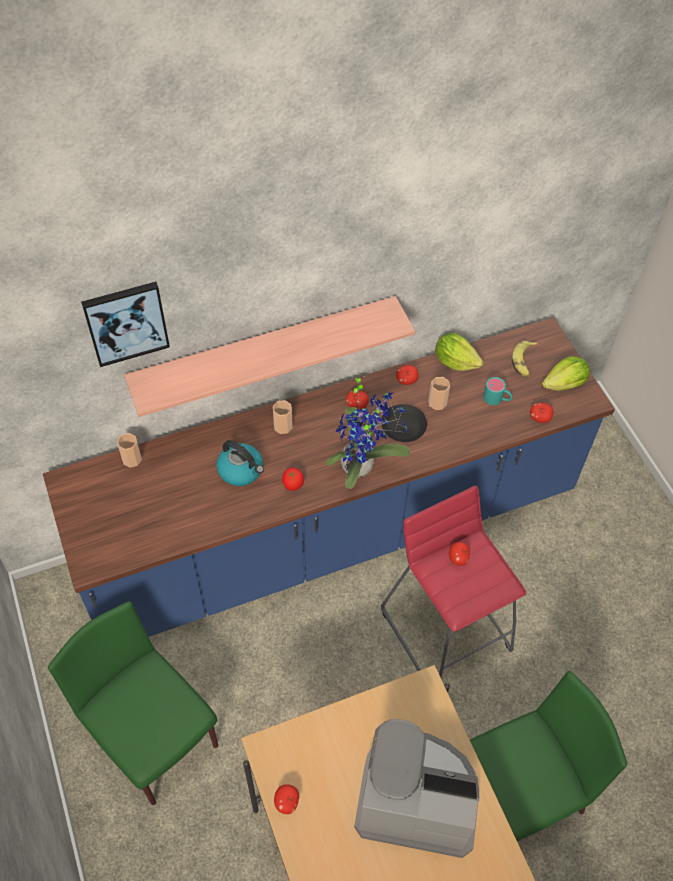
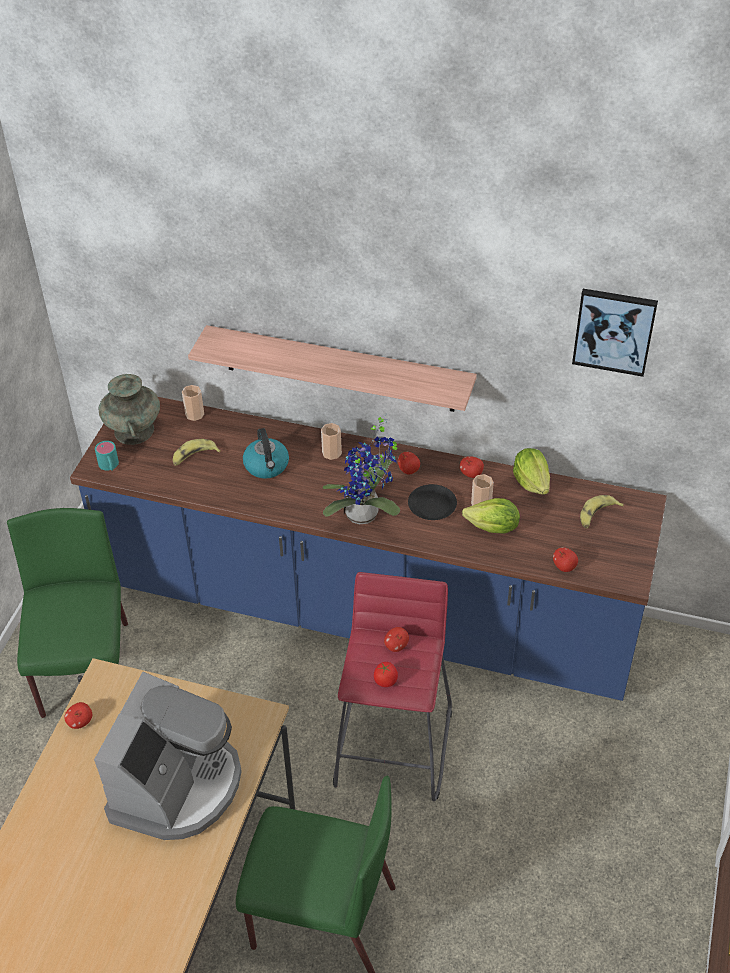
camera: 40 degrees right, 10 degrees down
(91, 507) = (134, 431): none -> turquoise vase
(126, 322) = (211, 271): picture -> picture (614, 331)
(170, 499) = (194, 457): none -> banana
(292, 484) = (296, 498): tomato -> tomato (385, 681)
(416, 796) = (177, 786): coffee machine -> coffee machine turned 60 degrees clockwise
(497, 399) = (539, 530): turquoise mug -> turquoise mug (109, 466)
(564, 384) = (618, 553): lettuce -> lettuce (493, 528)

